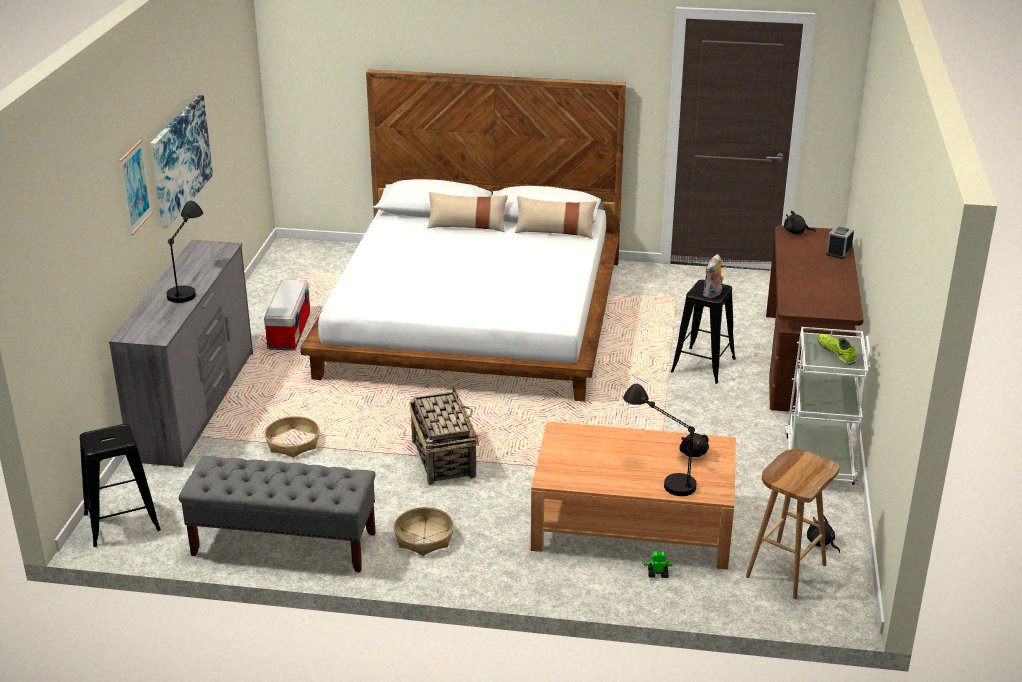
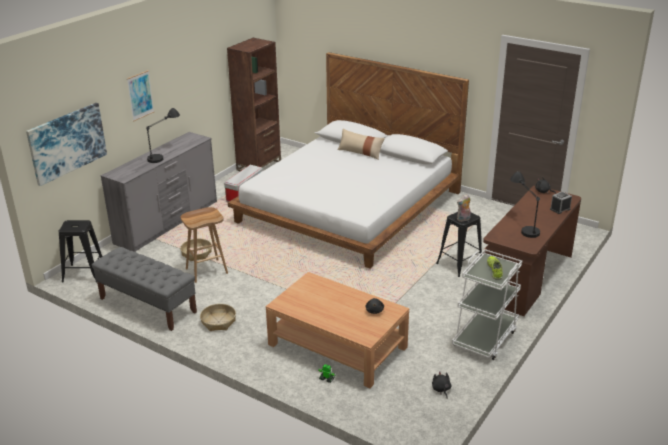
camera: 25 degrees right, 0 degrees up
(180, 159) = (186, 86): picture -> picture (67, 143)
(272, 282) = (259, 166): none -> brown bookcase
(443, 458) = (265, 281): basket -> none
(555, 232) = (407, 165): beige pillow -> none
(659, 473) = (343, 317): black table lamp -> black table lamp (523, 225)
(785, 570) = (405, 399): brown stool -> brown stool (207, 270)

